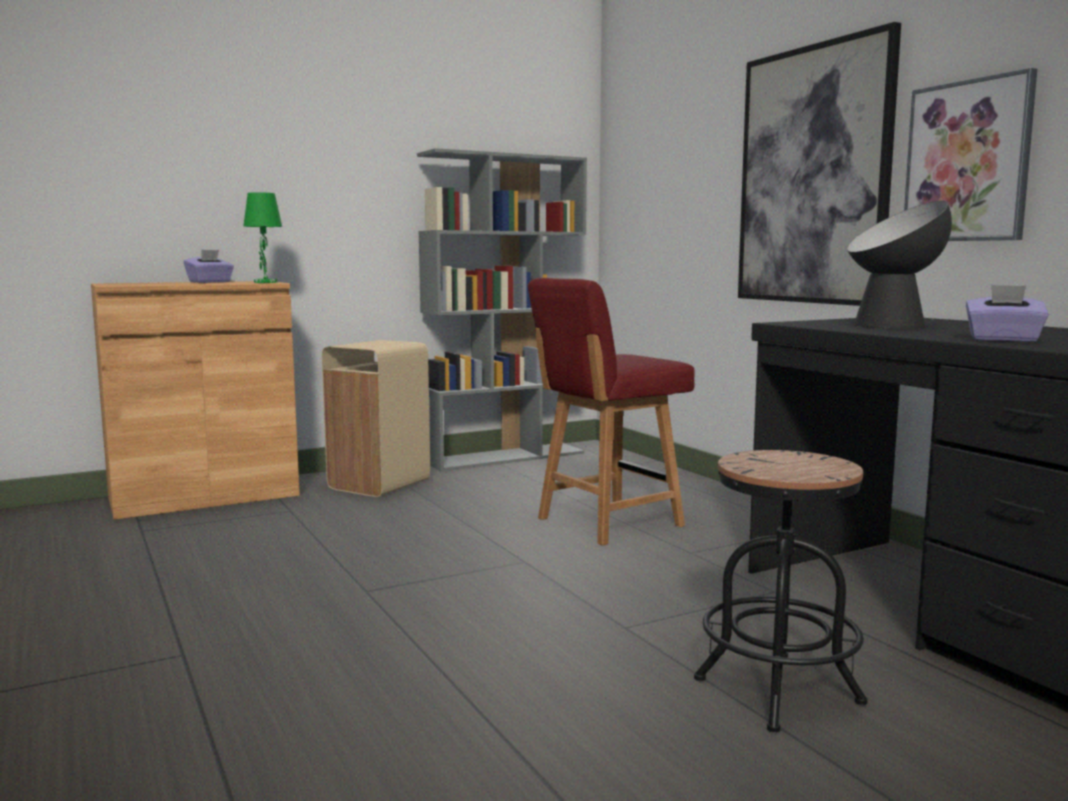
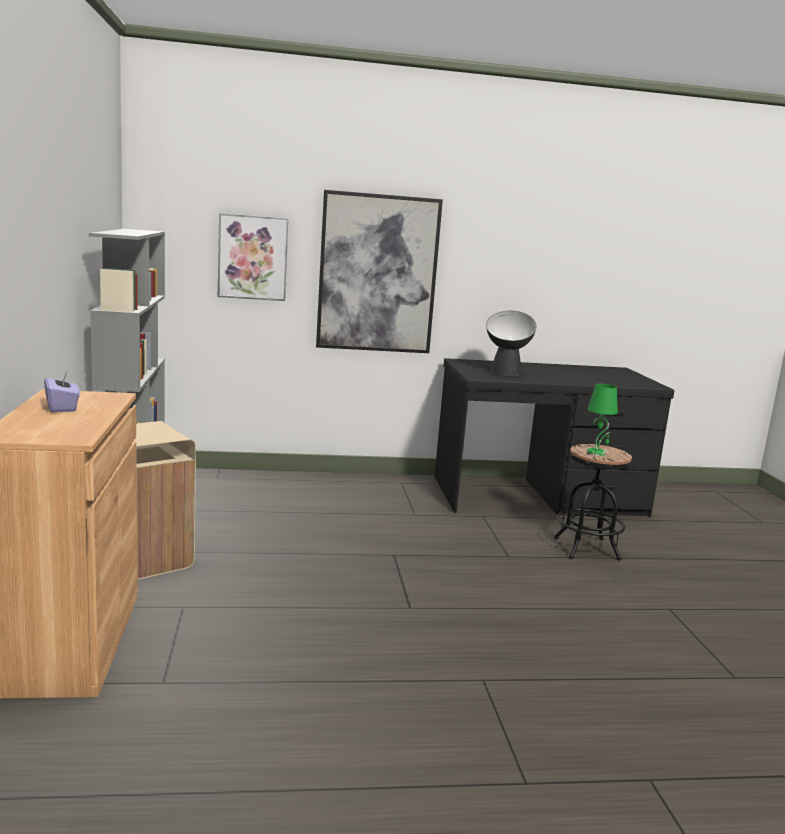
camera: 70 degrees left, 5 degrees up
(265, 282) = (113, 396): green table lamp -> green table lamp (596, 453)
(606, 522) = (342, 517): red chair -> none
(968, 162) = (479, 281): picture -> picture (252, 257)
(1003, 340) = (580, 380): purple tissue box -> none

